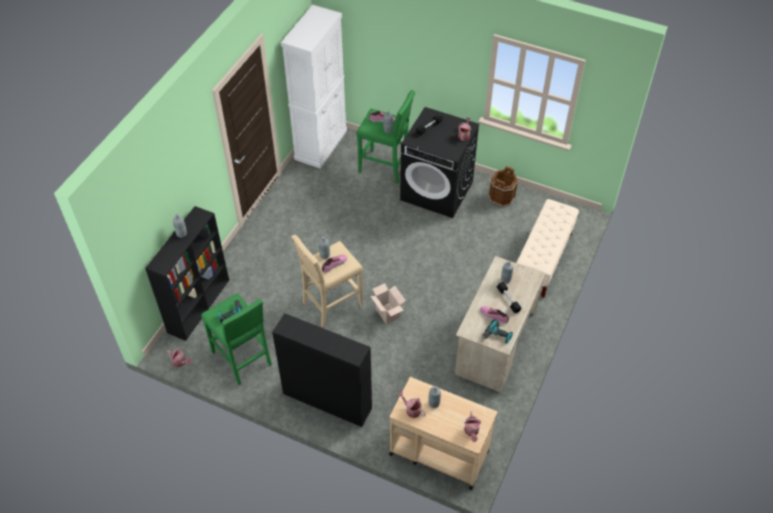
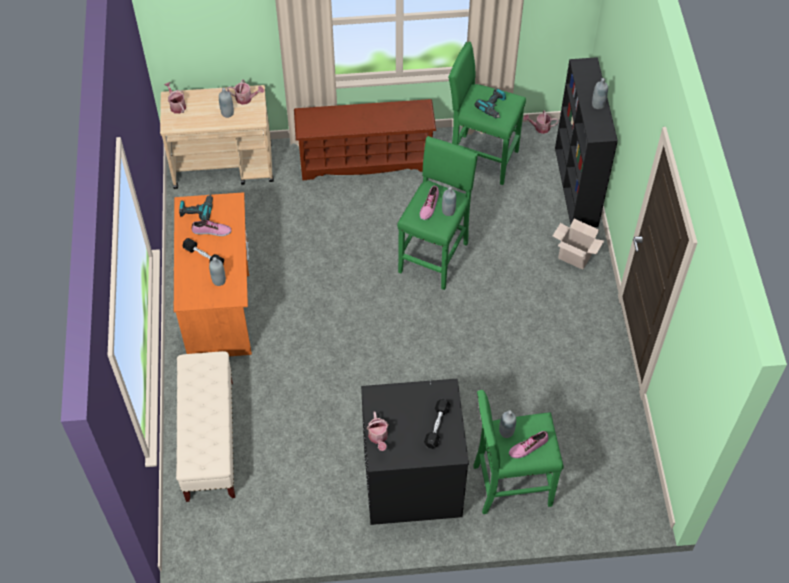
camera: 150 degrees right, 5 degrees up
(321, 144) = (629, 477): white cabinet -> none
(326, 400) = (366, 160): black bookcase -> brown shoe rack
(331, 304) = (435, 256): beige stool -> green stool
(388, 314) = (362, 276): cardboard box -> cardboard box (573, 257)
(495, 343) = (219, 300): beige desk -> orange desk
(501, 197) = (314, 518): brown bucket -> none

